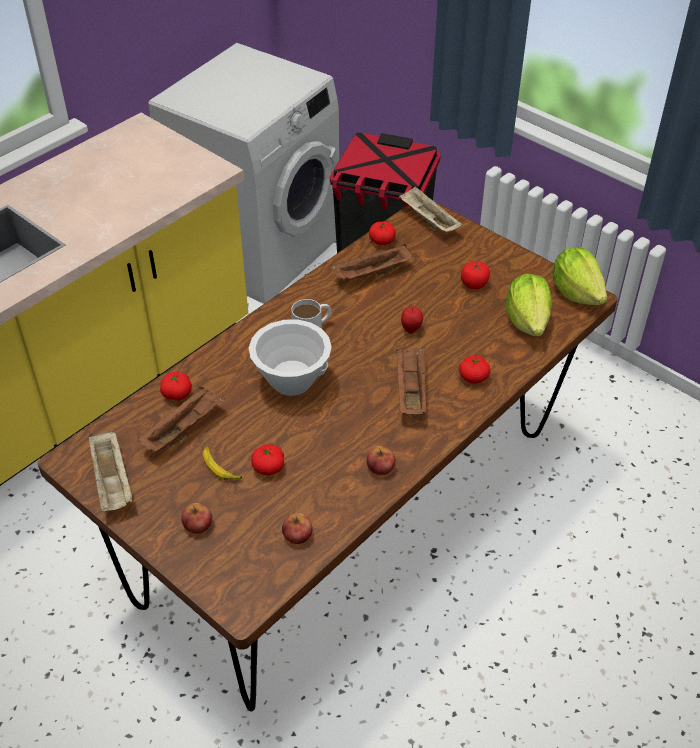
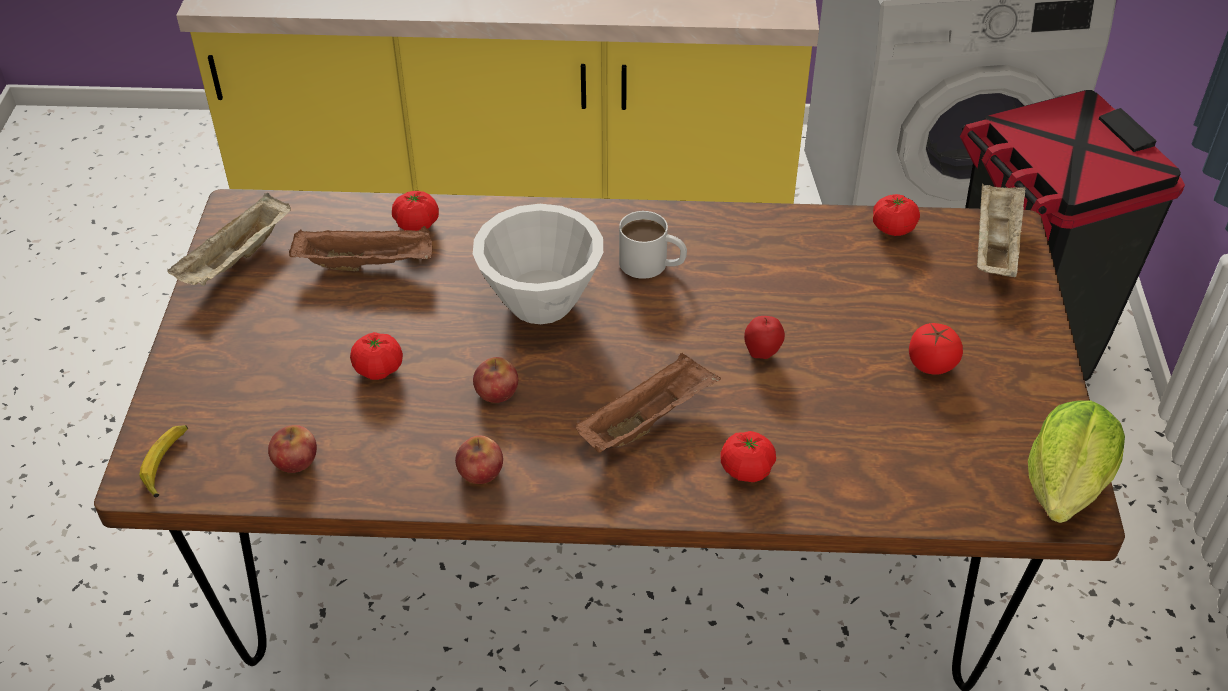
camera: 50 degrees right, 0 degrees up
(197, 524) = (234, 364): apple -> apple (496, 391)
(220, 467) = (339, 328): banana -> banana (166, 464)
(371, 274) = (817, 256): brown tray -> none
(527, 320) = (932, 463): lettuce -> none

